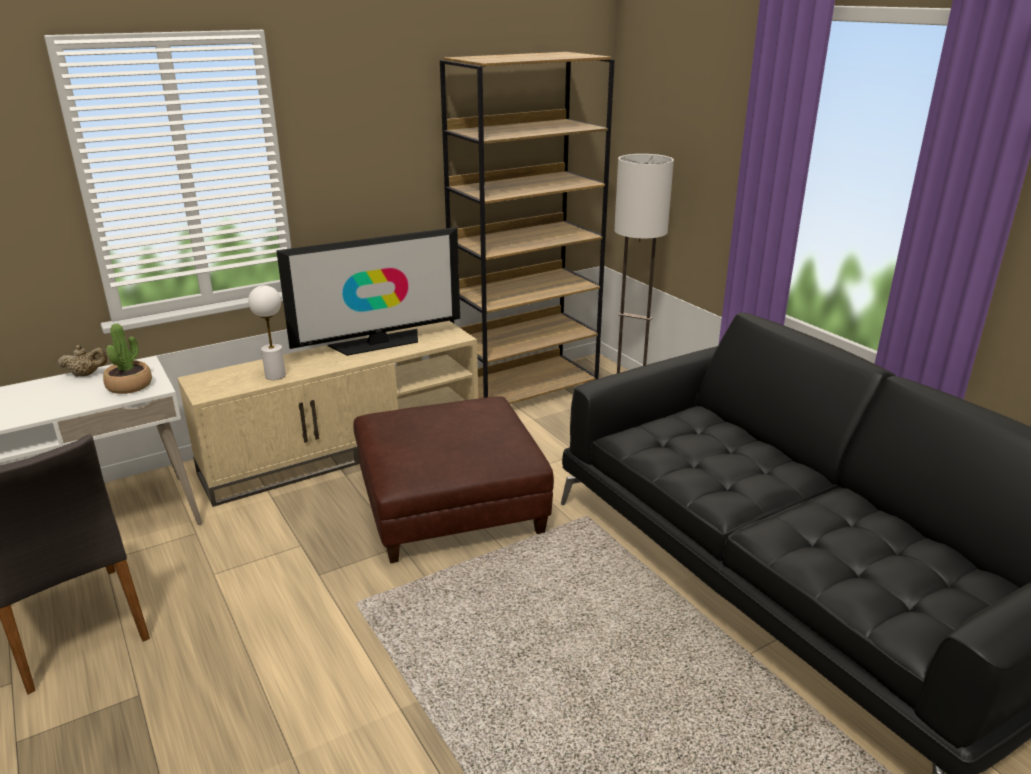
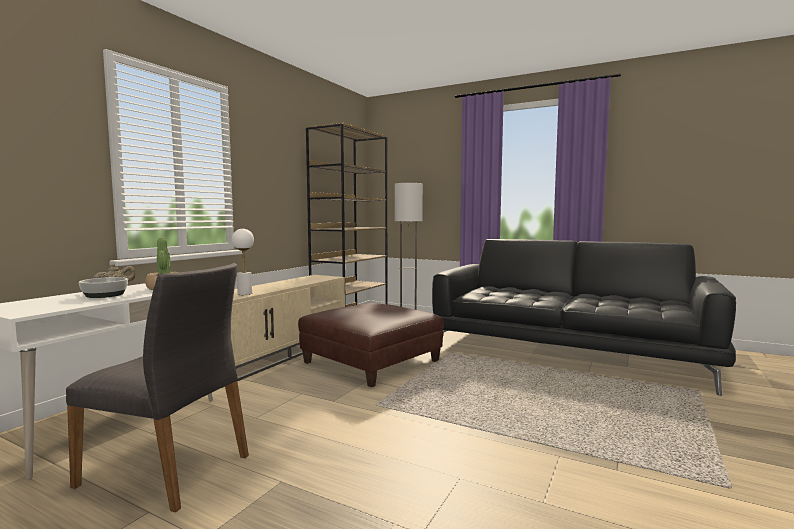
camera: 30 degrees left, 20 degrees down
(53, 395) = (104, 295): none -> bowl
(378, 343) = (289, 282): television -> none

